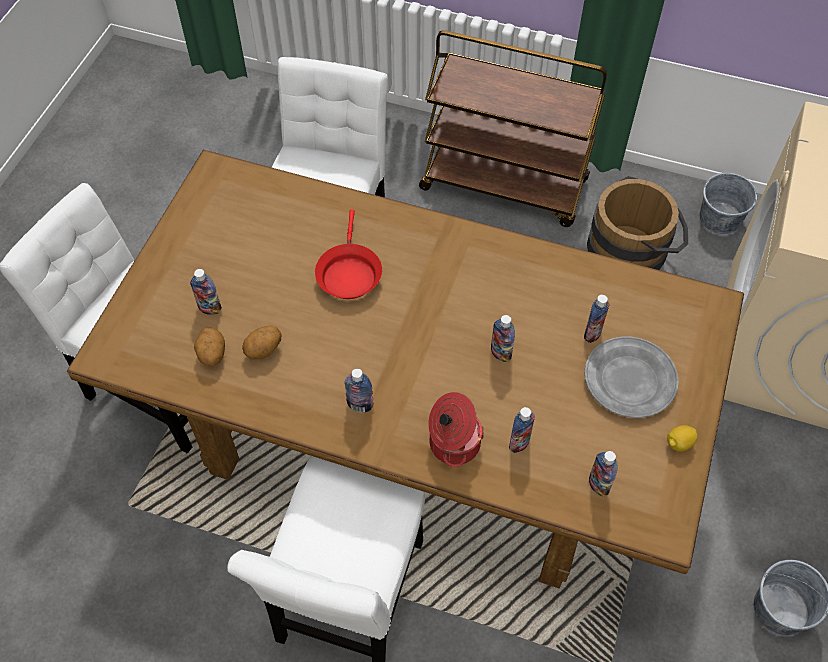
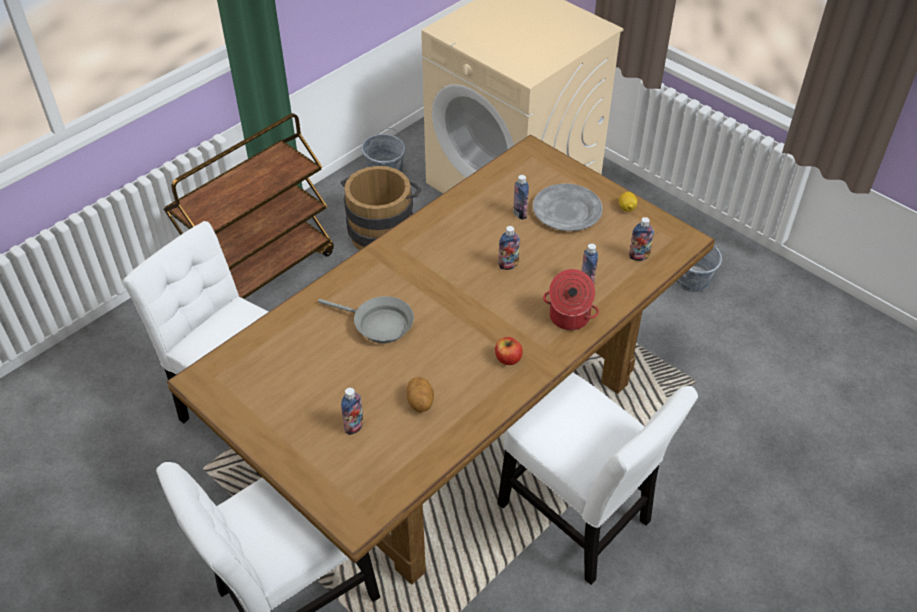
camera: 65 degrees left, 10 degrees down
(212, 354) = (403, 439): potato -> none
(348, 273) = (378, 325): red frying pan -> grey frying pan
(360, 405) = (508, 359): bottle -> apple

